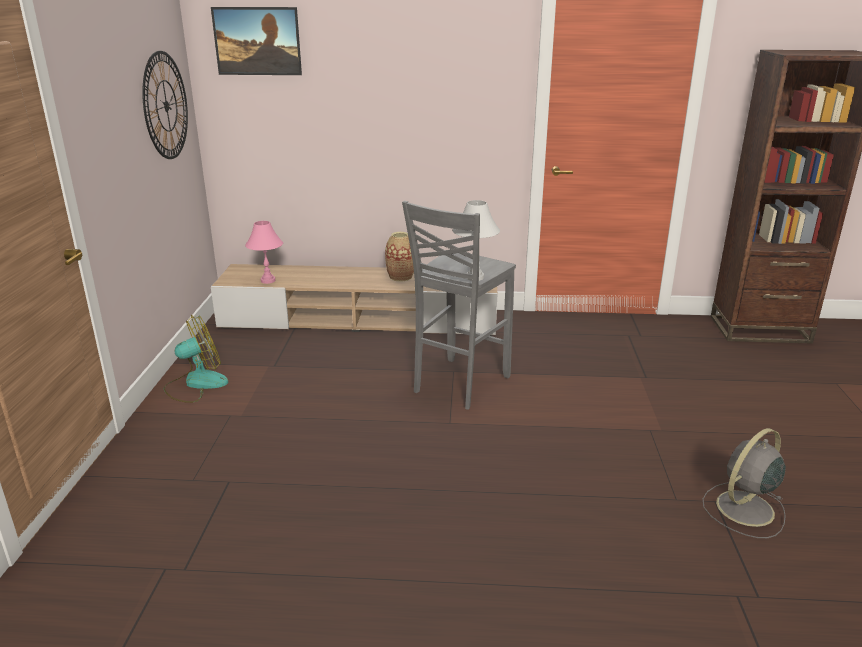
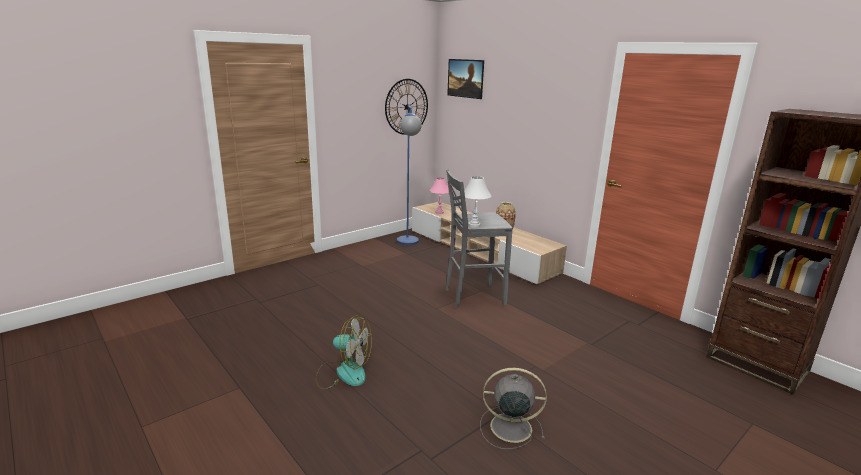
camera: 45 degrees right, 5 degrees down
(196, 384) = (368, 248): fan -> fan (343, 373)
(246, 350) = (408, 244): none -> blue floor lamp

